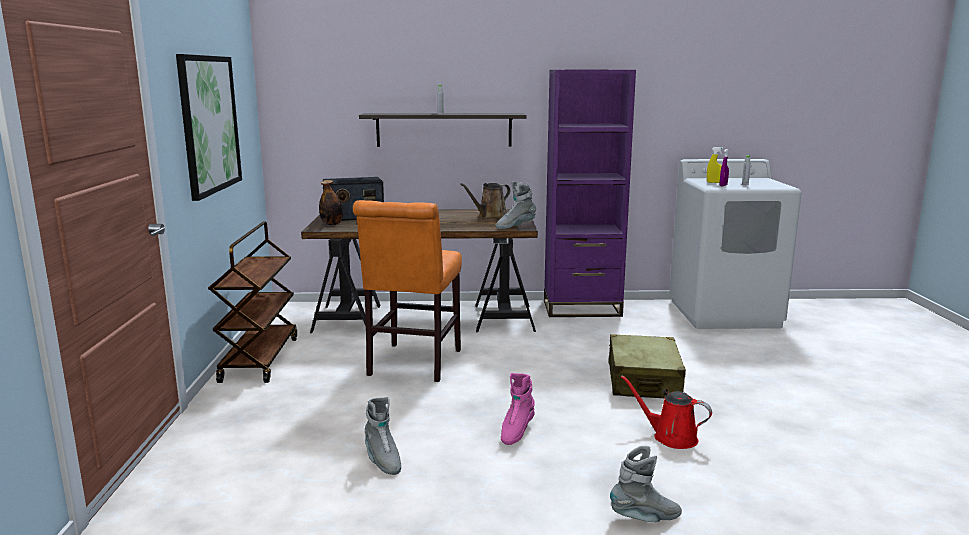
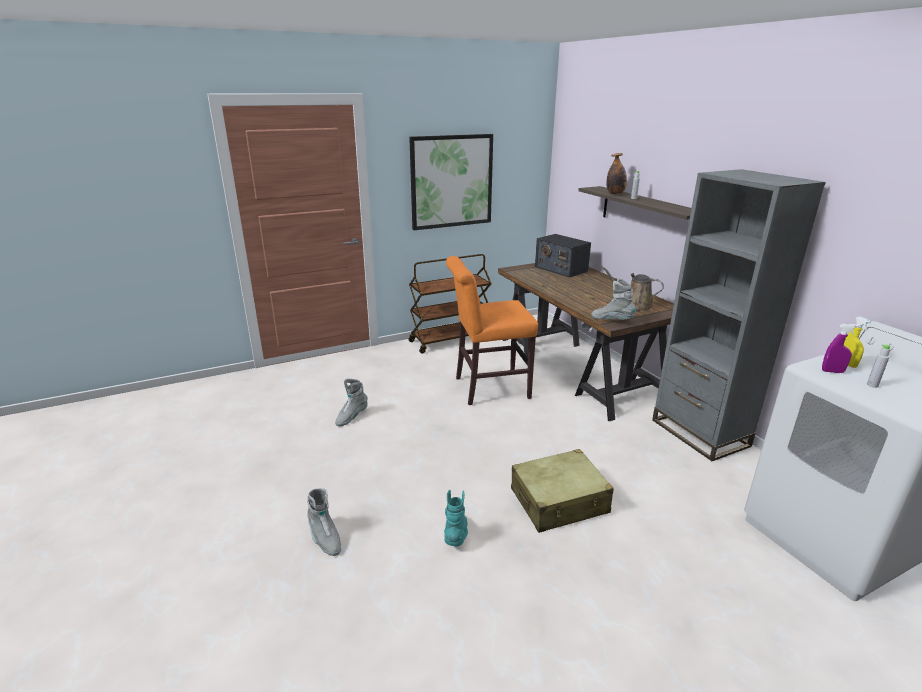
camera: 65 degrees right, 10 degrees up
(332, 224) = (527, 270): bottle -> bottle (615, 193)
(516, 431) = (417, 455): pink boot -> none
(582, 308) = (699, 433): purple bookcase -> grey bookcase
(670, 437) = (456, 535): red watering can -> turquoise boot

